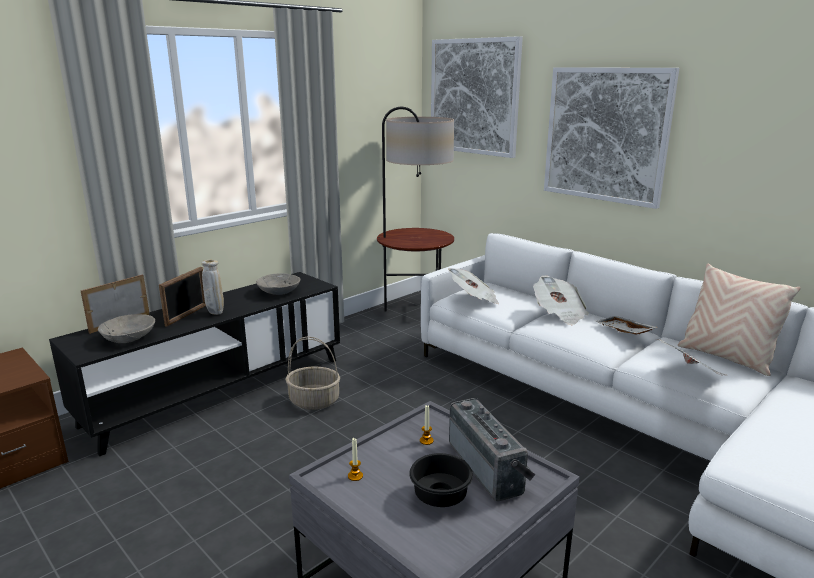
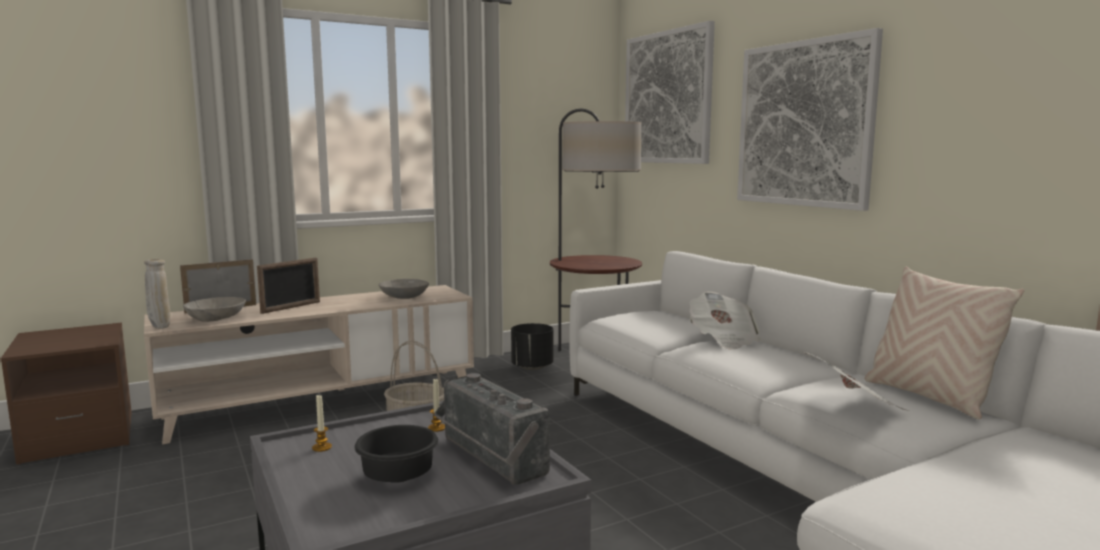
camera: 15 degrees right, 10 degrees down
(215, 313) = (320, 308): beige vase -> beige vase (160, 328)
(218, 391) = (323, 403): black tv stand -> beige tv stand
(373, 331) = (532, 367): none -> black planter
(474, 299) = (627, 320): newspaper -> none
(489, 467) = (487, 459): radio -> radio turned 150 degrees clockwise
(623, 332) = (795, 360): grey tray -> none

